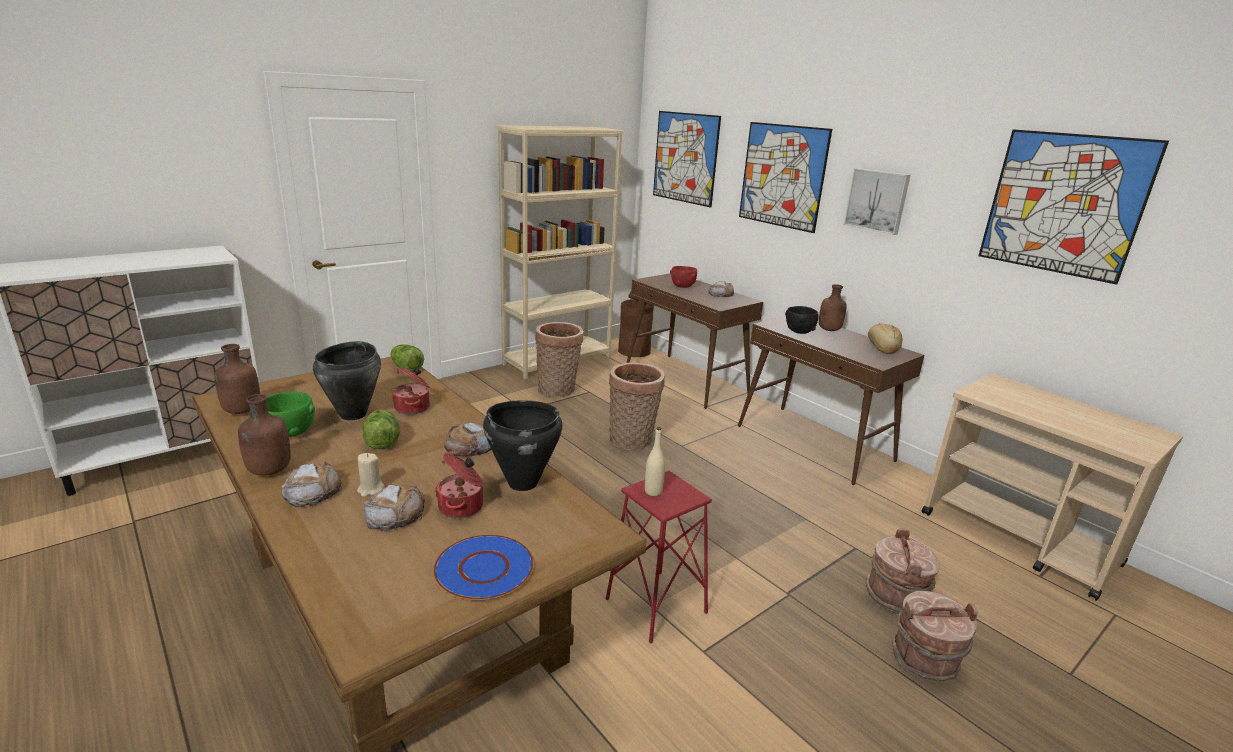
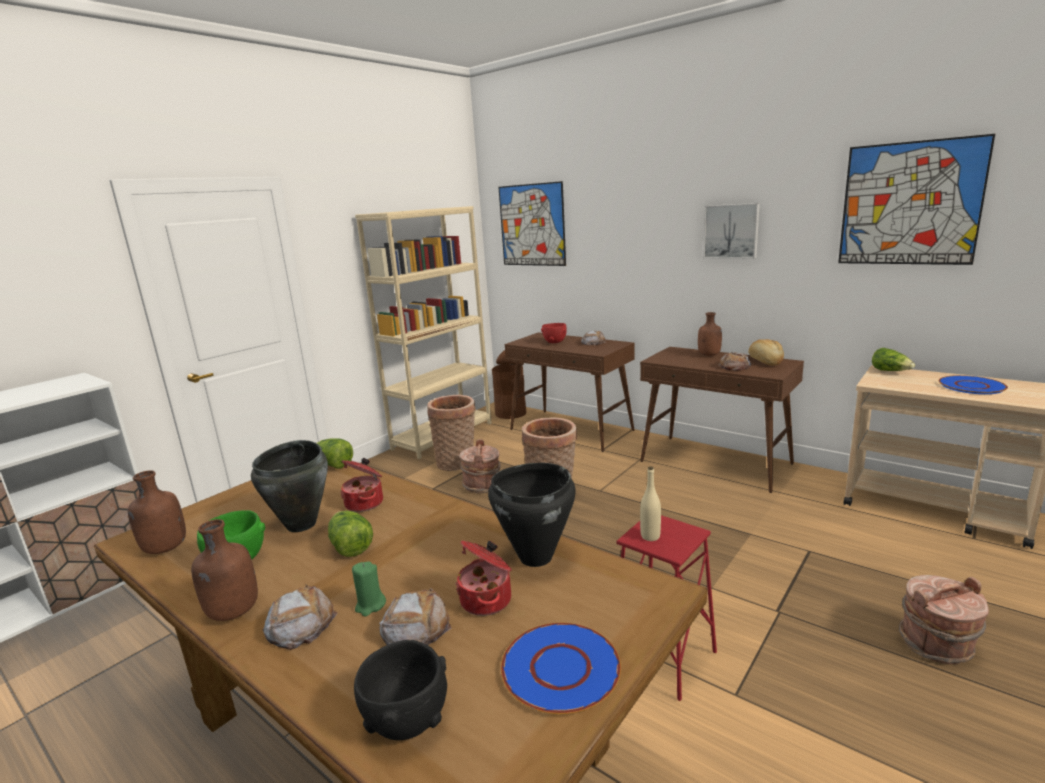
camera: 10 degrees left, 5 degrees down
(370, 490) = (370, 606): beige candle -> green candle
(470, 445) = (452, 530): bread -> bread (734, 366)
(782, 176) = (633, 225): picture -> none
(799, 332) = (685, 361): black bowl -> black bowl (407, 720)
(895, 597) = (872, 589): brown bucket -> brown bucket (482, 485)
(1006, 384) = (891, 371): none -> lettuce
(1079, 417) = (971, 386): none -> blue plate

